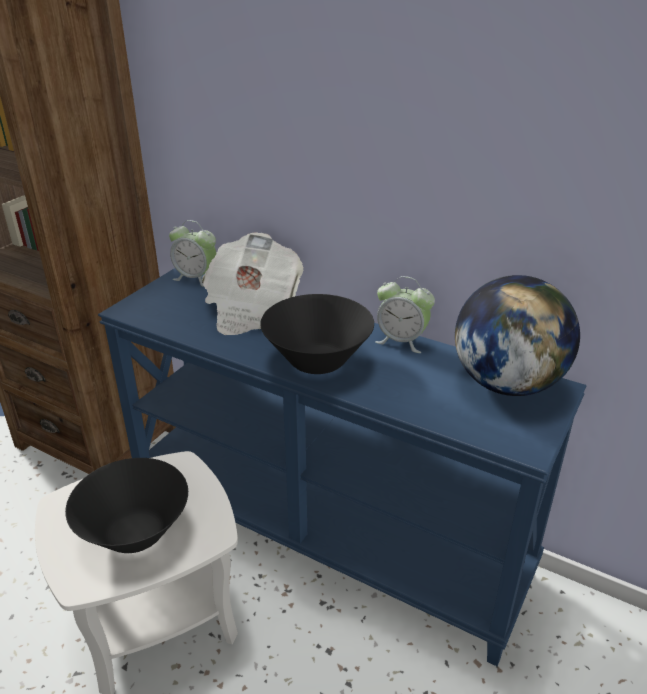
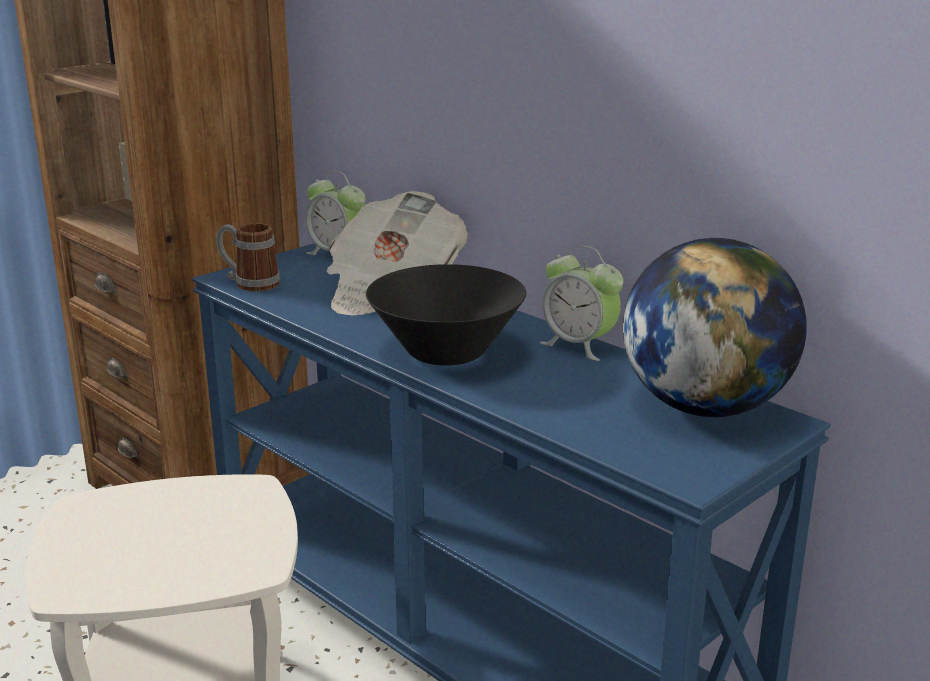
camera: 15 degrees right, 10 degrees down
(134, 532) = (157, 550): black bowl -> none
(145, 314) = (249, 283): none -> mug

